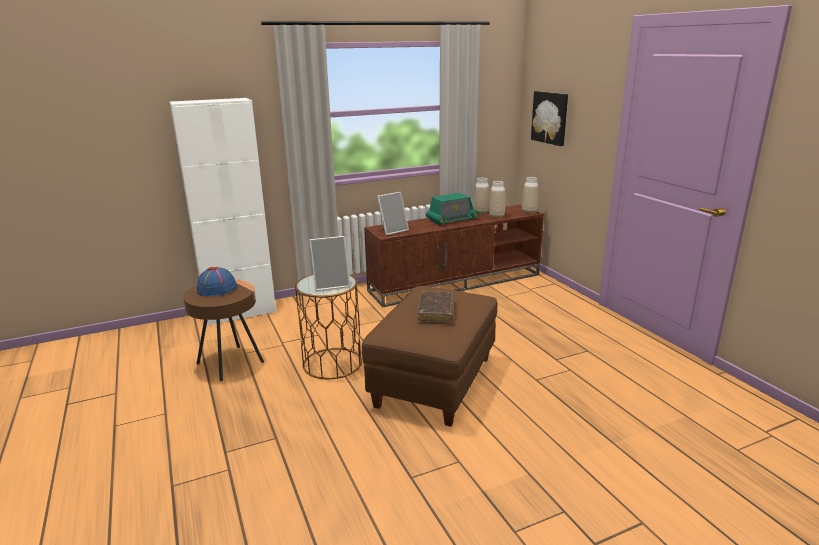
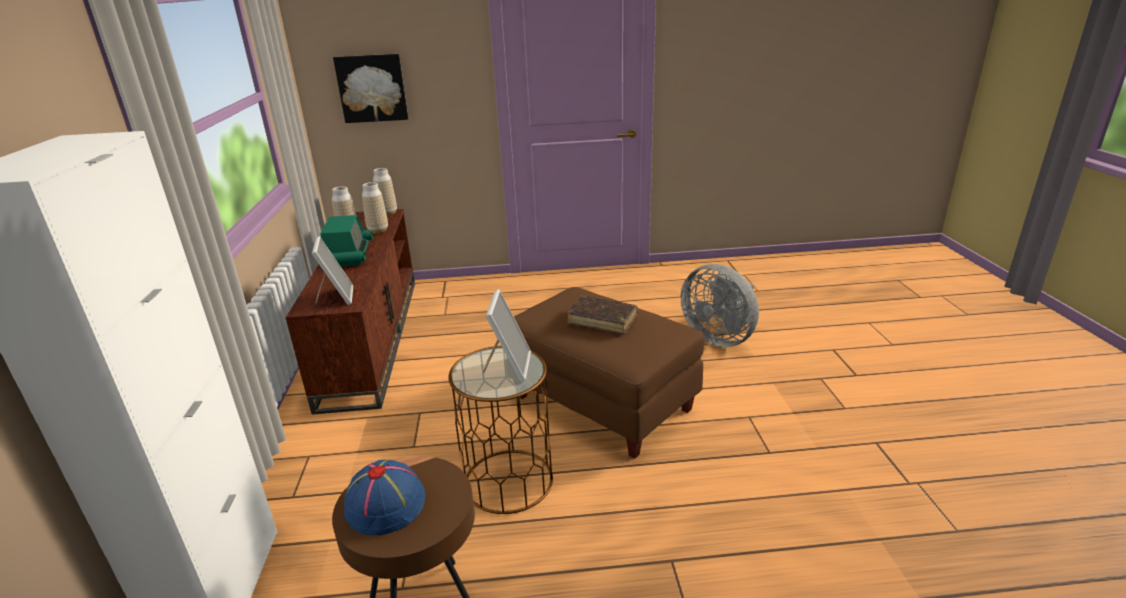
camera: 70 degrees left, 5 degrees up
(590, 430) = (719, 337): none -> grey fan

